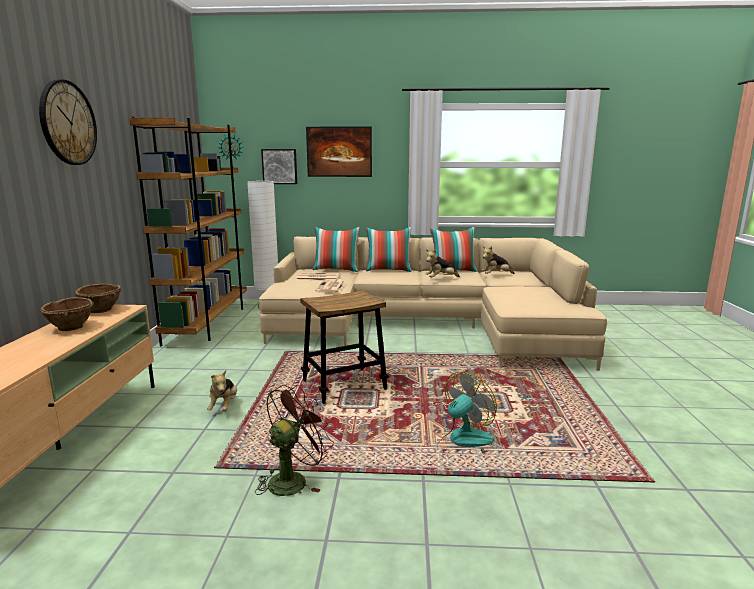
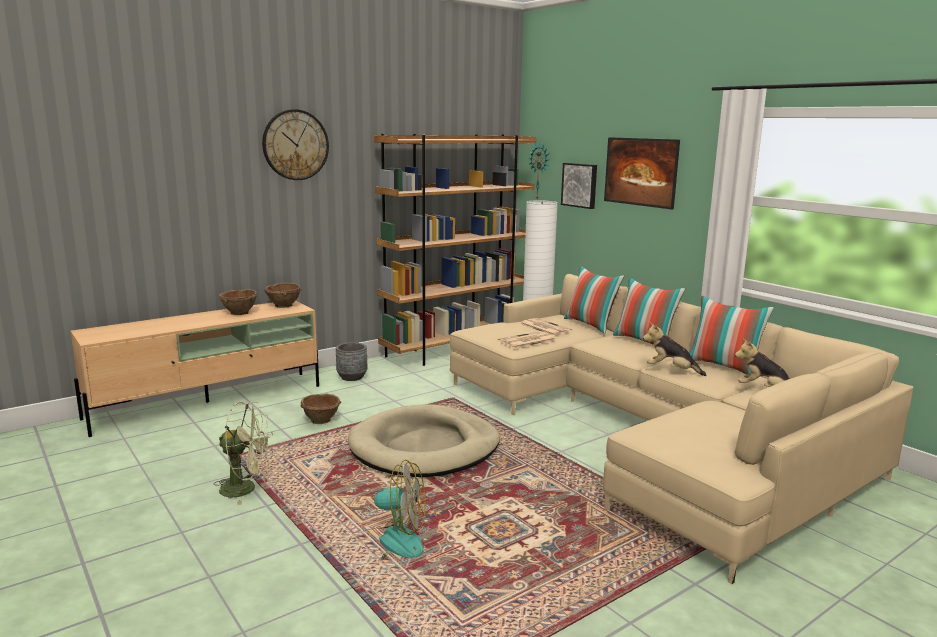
camera: 50 degrees right, 0 degrees up
(168, 369) = (352, 377): none -> grey planter
(224, 406) = (321, 420): plush toy -> brown bowl
(293, 479) = (246, 489): brown fan -> green fan
(344, 386) = (425, 447): stool -> beige dog bed

